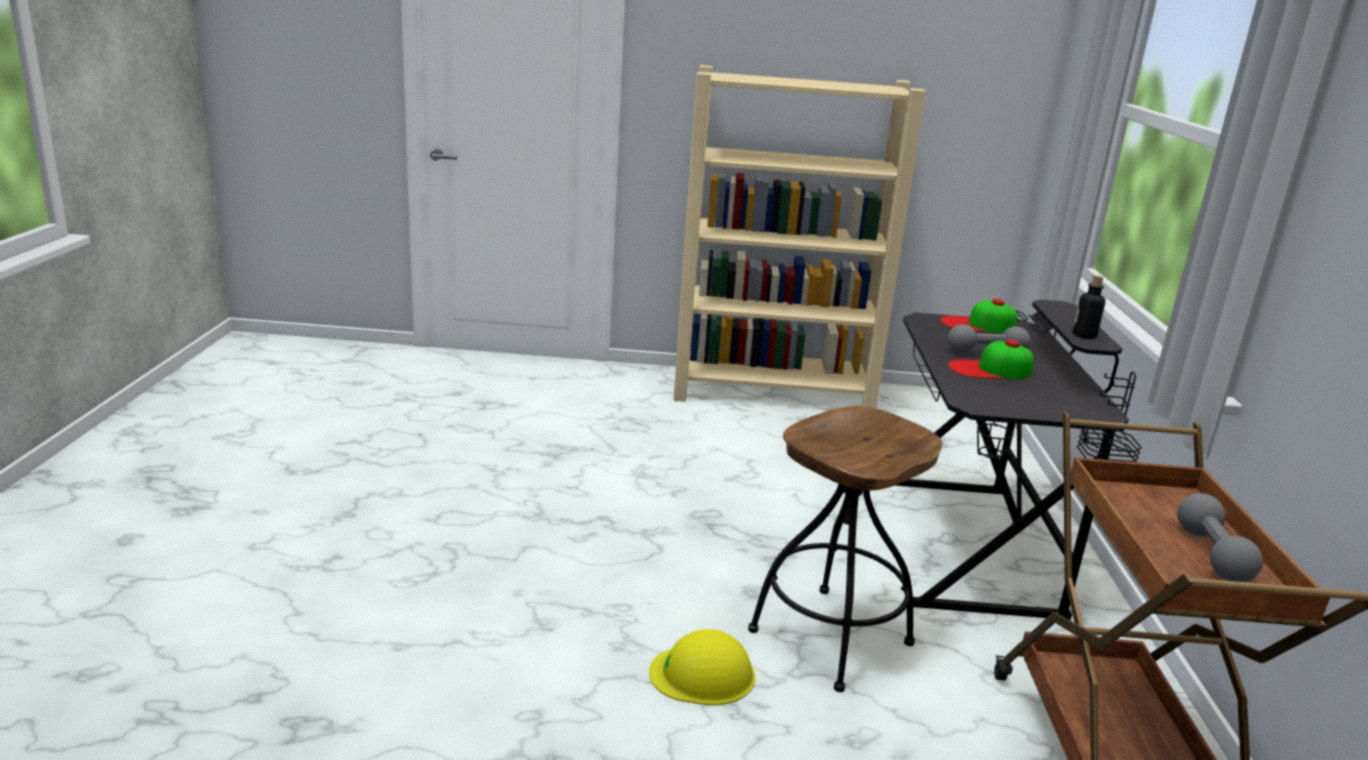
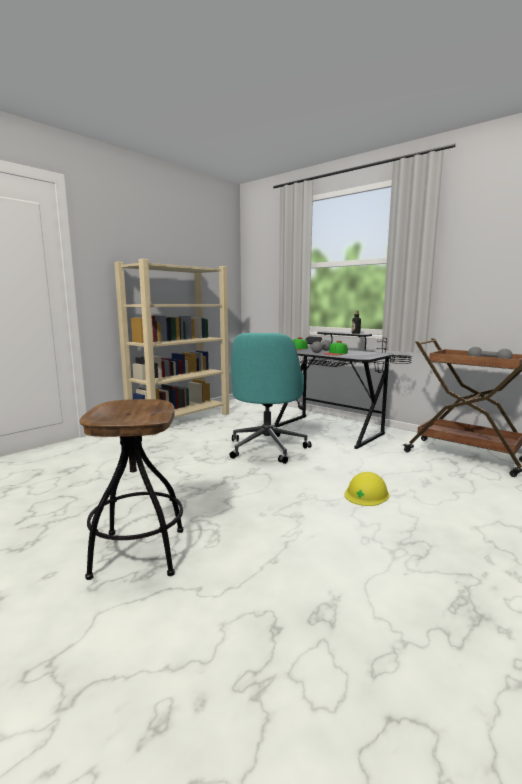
camera: 50 degrees left, 10 degrees down
(765, 512) = (267, 448): none -> turquoise office chair
(831, 636) = (362, 465): brown stool -> brown stool (139, 551)

